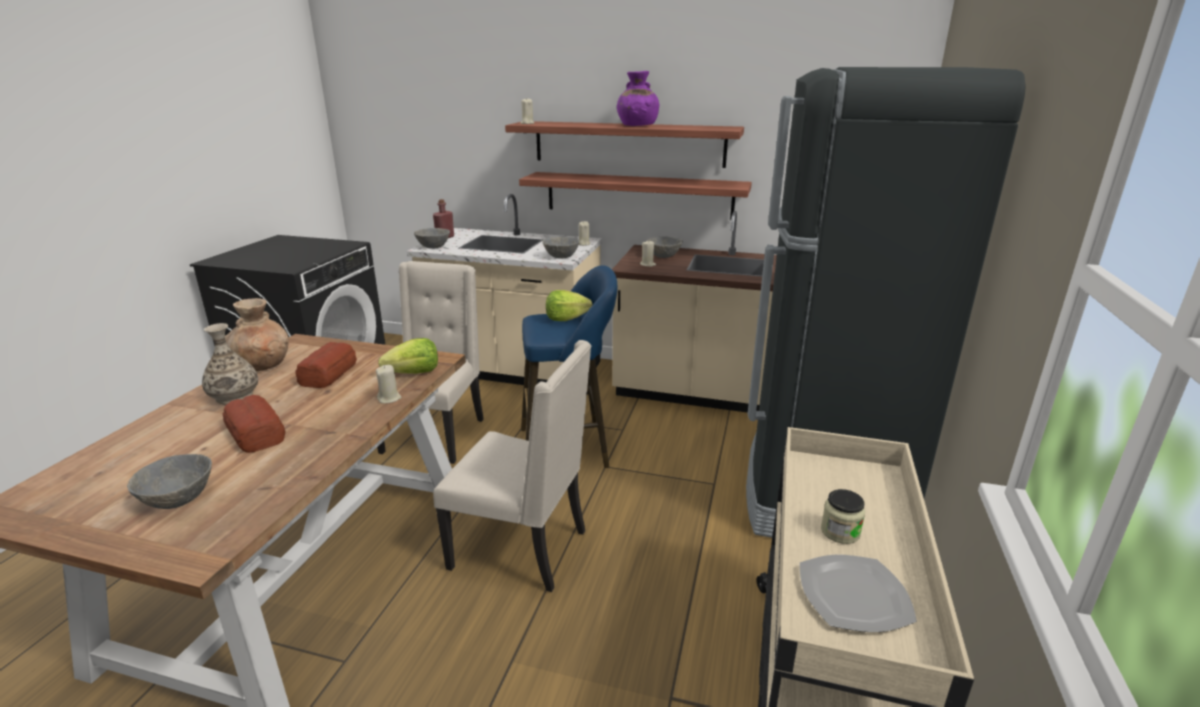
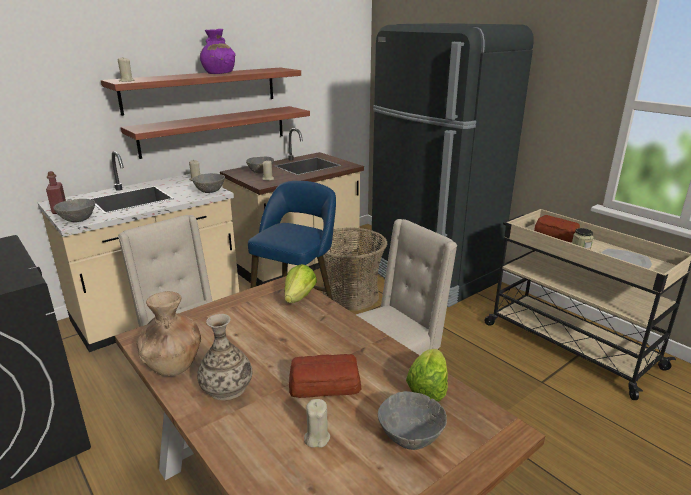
camera: 55 degrees left, 0 degrees up
(327, 374) = (246, 333): bread -> bread (556, 235)
(389, 398) = (332, 316): beige candle -> beige candle (316, 438)
(566, 318) = (286, 229): lettuce -> lettuce (428, 389)
(679, 450) = (350, 295): none -> basket

